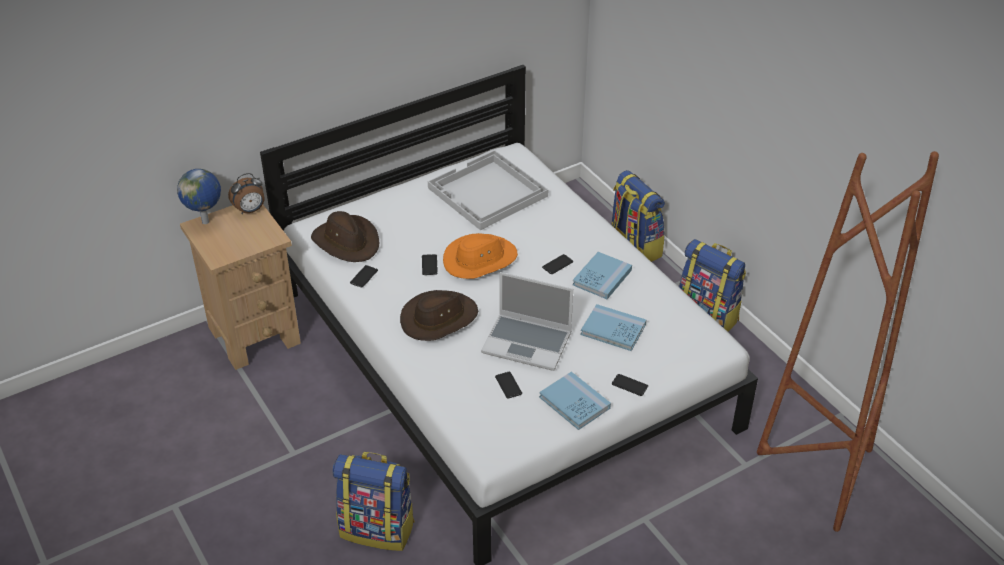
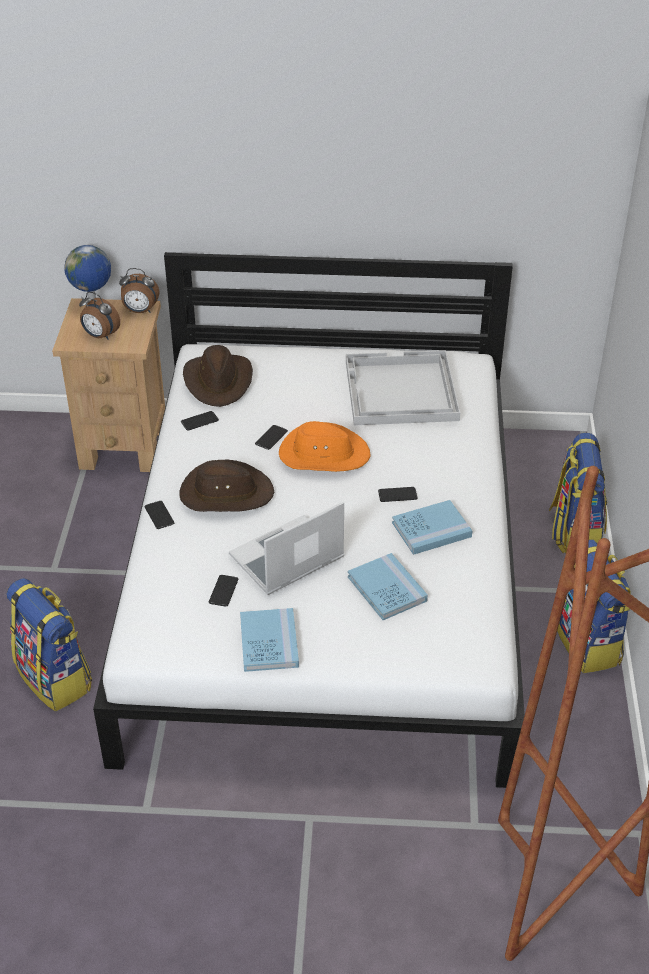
camera: 35 degrees right, 0 degrees up
(239, 242) = (100, 336): none -> alarm clock
(528, 343) = (286, 559): laptop -> laptop turned 90 degrees clockwise
(629, 385) = (342, 654): phone -> phone (159, 515)

